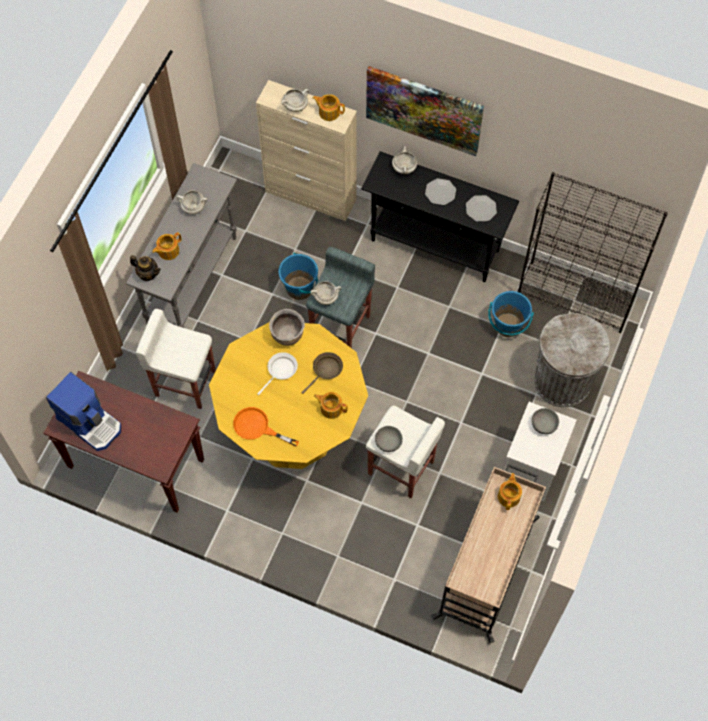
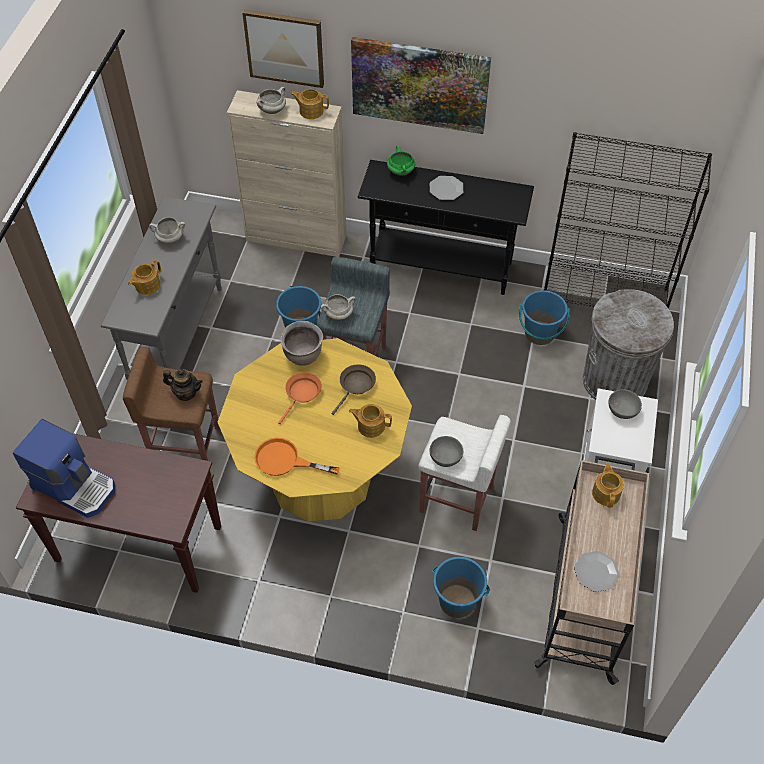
camera: 10 degrees left, 10 degrees down
(147, 274) = (126, 312): teapot -> teapot (186, 393)
(184, 382) = (185, 445): white stool -> brown stool
(281, 371) = (302, 394): white frying pan -> orange frying pan
(311, 59) = (285, 47): none -> picture
(383, 554) = (457, 601): none -> blue bucket
(404, 168) = (401, 171): white cooking pot -> green cooking pot
(481, 209) = (494, 198): plate -> plate (596, 572)

